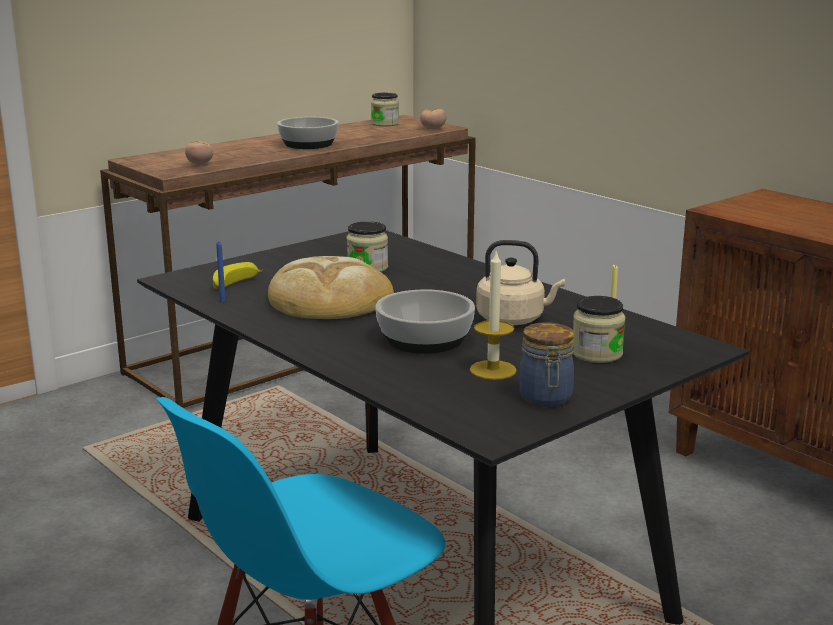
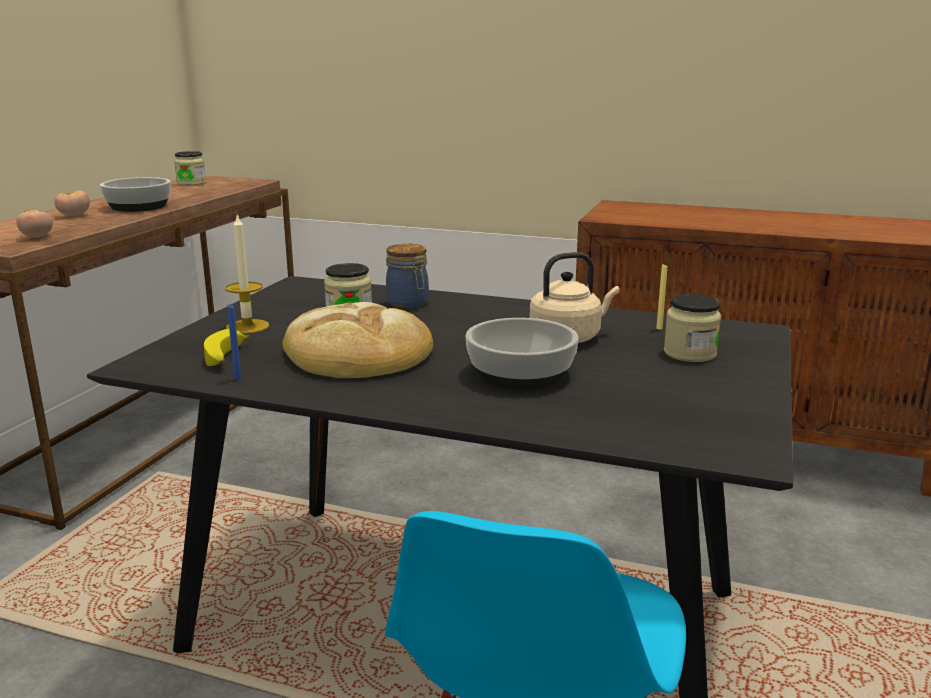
camera: 30 degrees left, 0 degrees up
(433, 129) = (248, 183): tomato -> tomato (74, 215)
(493, 370) = (633, 389): candle -> candle (247, 326)
(546, 399) = (726, 405): jar -> jar (408, 303)

